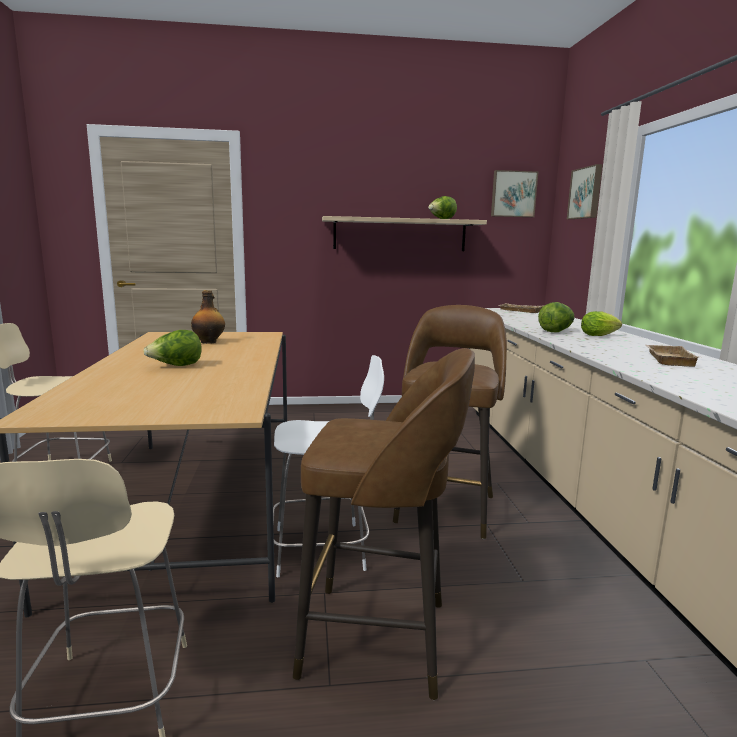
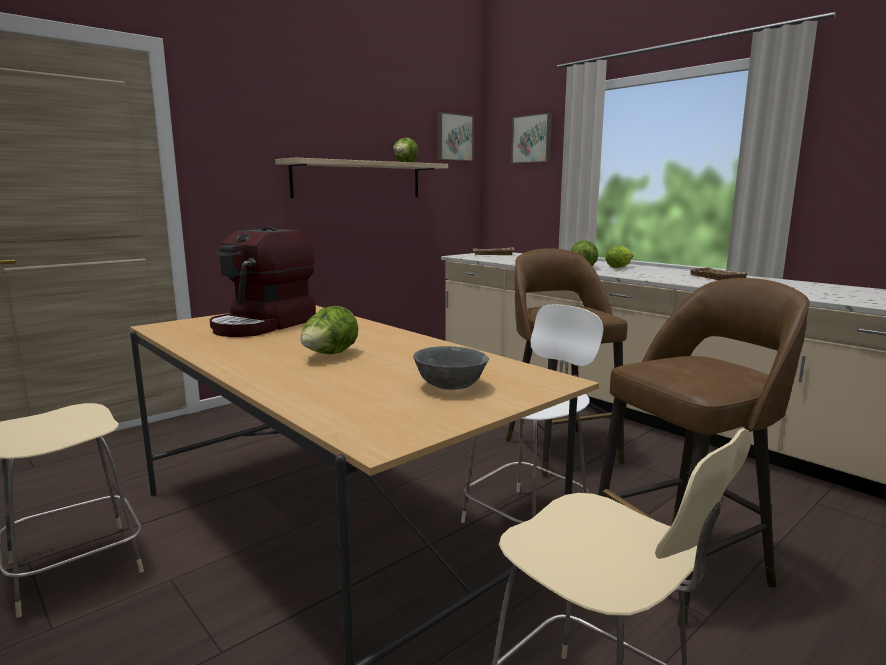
camera: 35 degrees left, 0 degrees up
(166, 400) = (451, 387): none -> grey bowl
(209, 342) = (264, 325): bottle -> coffee machine

